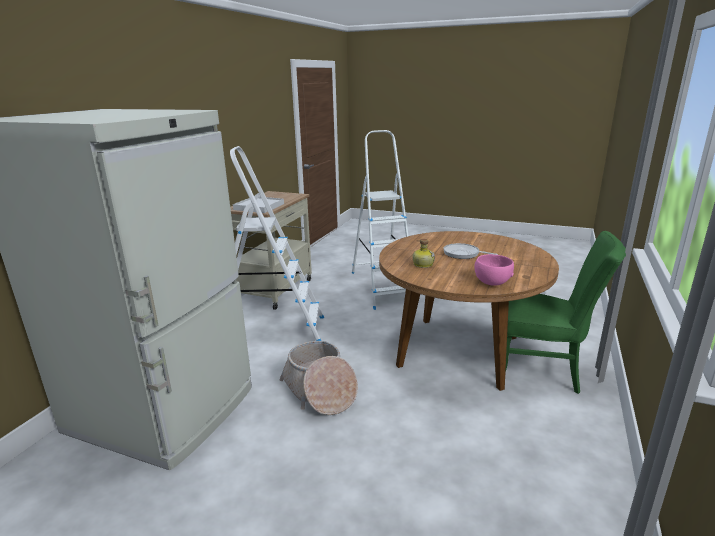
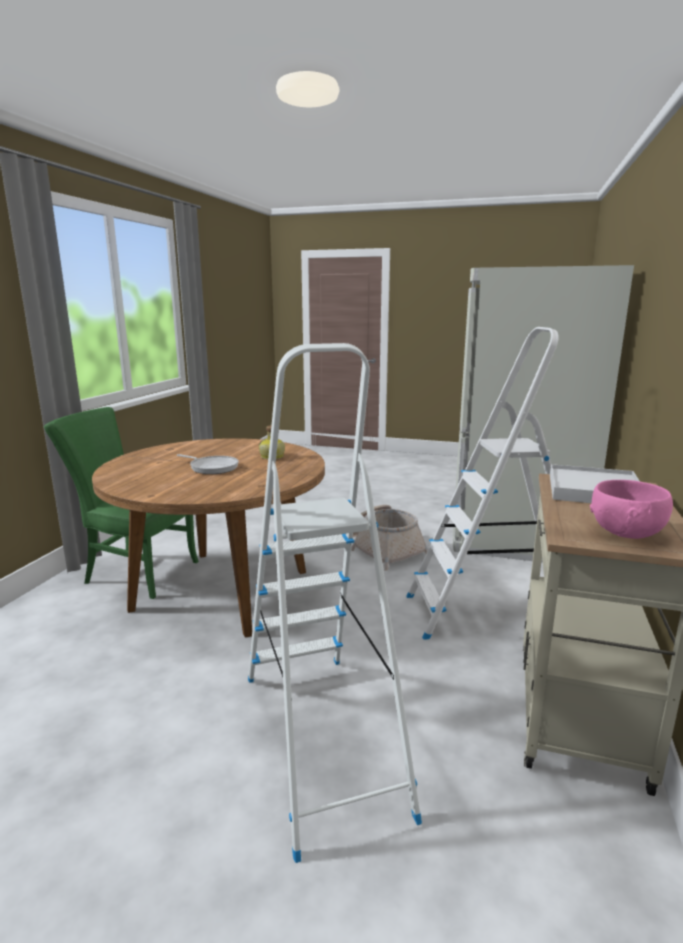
camera: 175 degrees right, 5 degrees down
(492, 282) = (212, 444): pink bowl -> pink bowl (626, 533)

